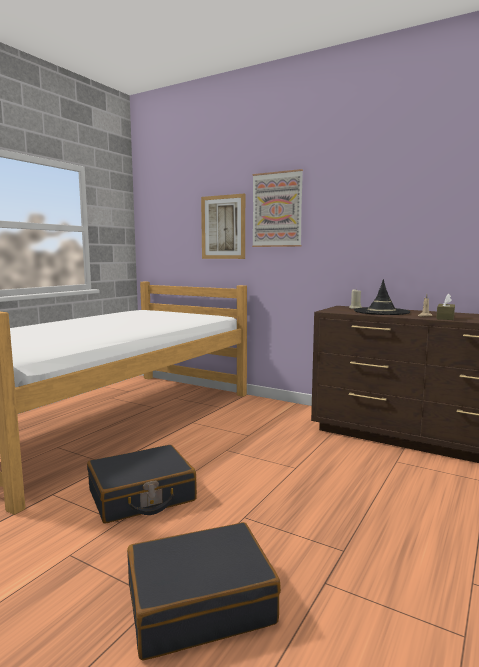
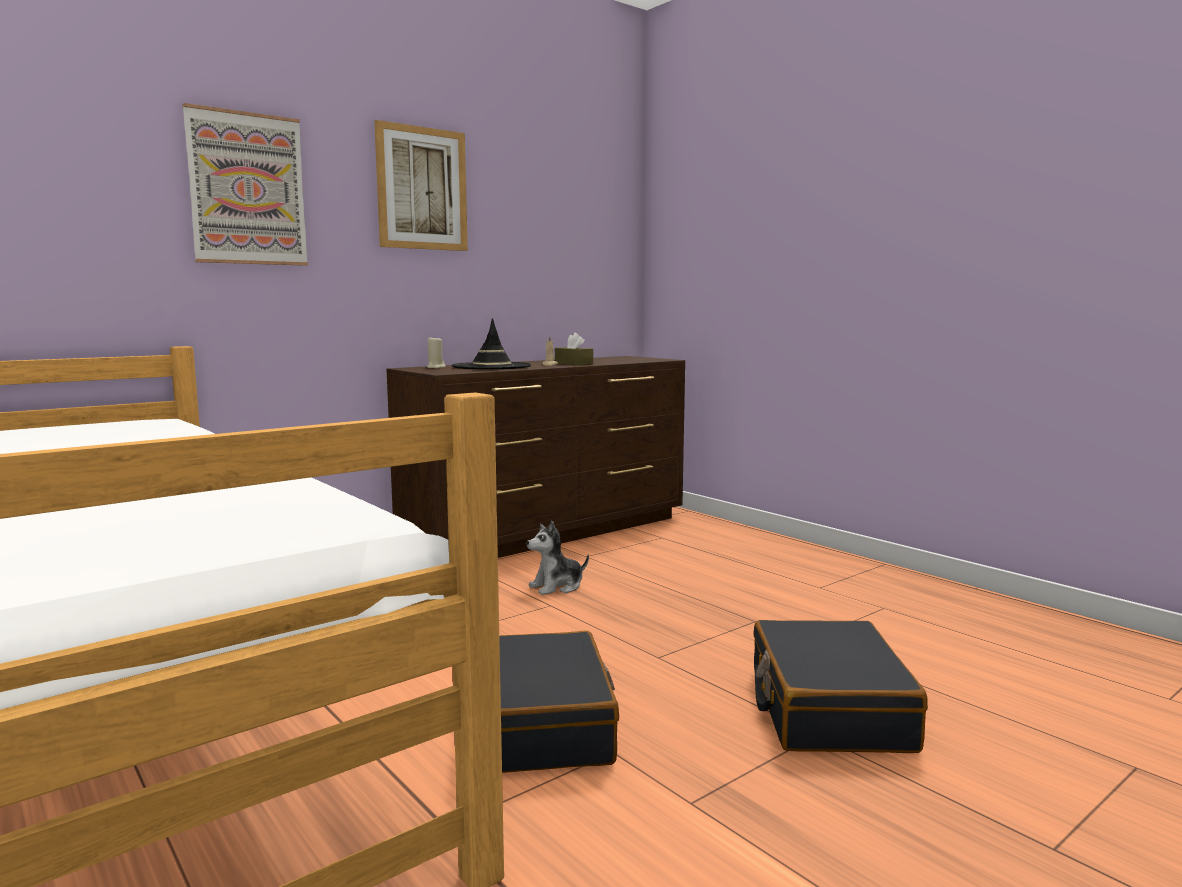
camera: 70 degrees left, 0 degrees up
(223, 227) = (101, 211): picture -> picture (422, 189)
(327, 463) = (557, 587): none -> plush toy

